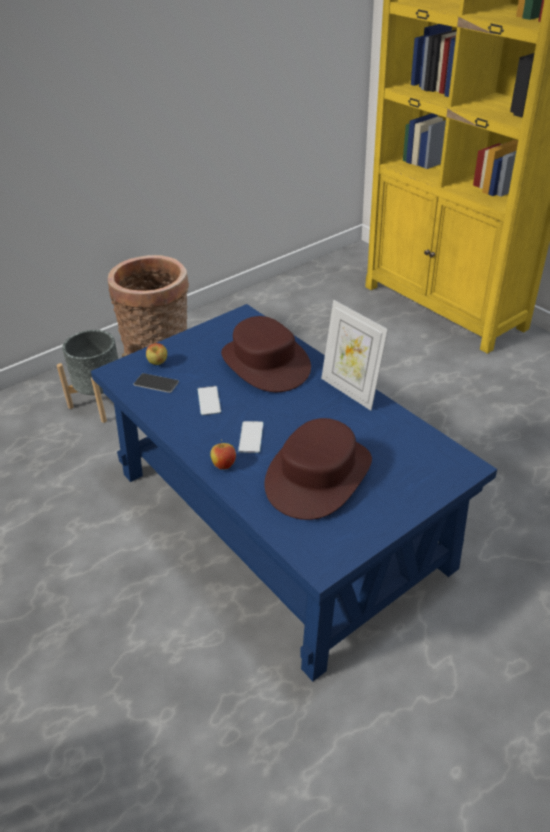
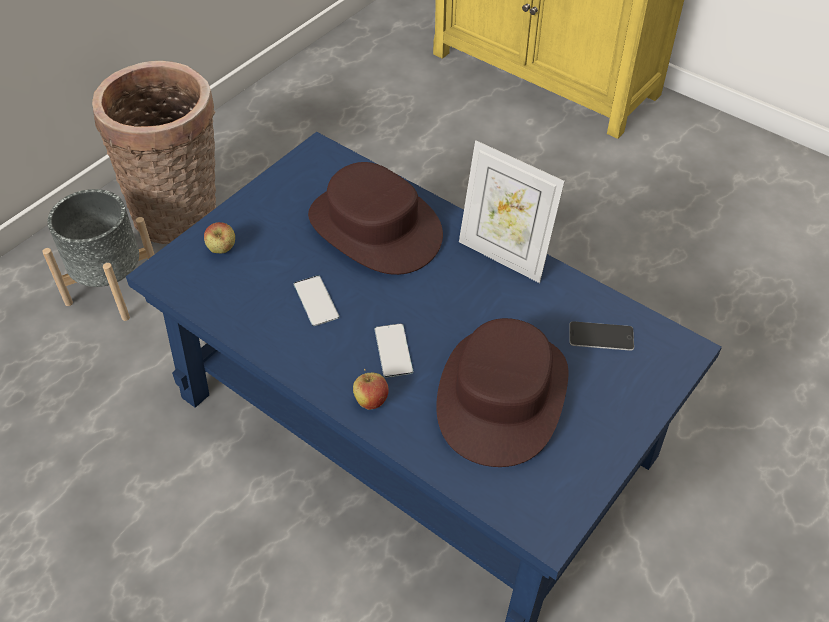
camera: 15 degrees left, 10 degrees up
(156, 383) = (230, 283): phone -> phone (601, 336)

